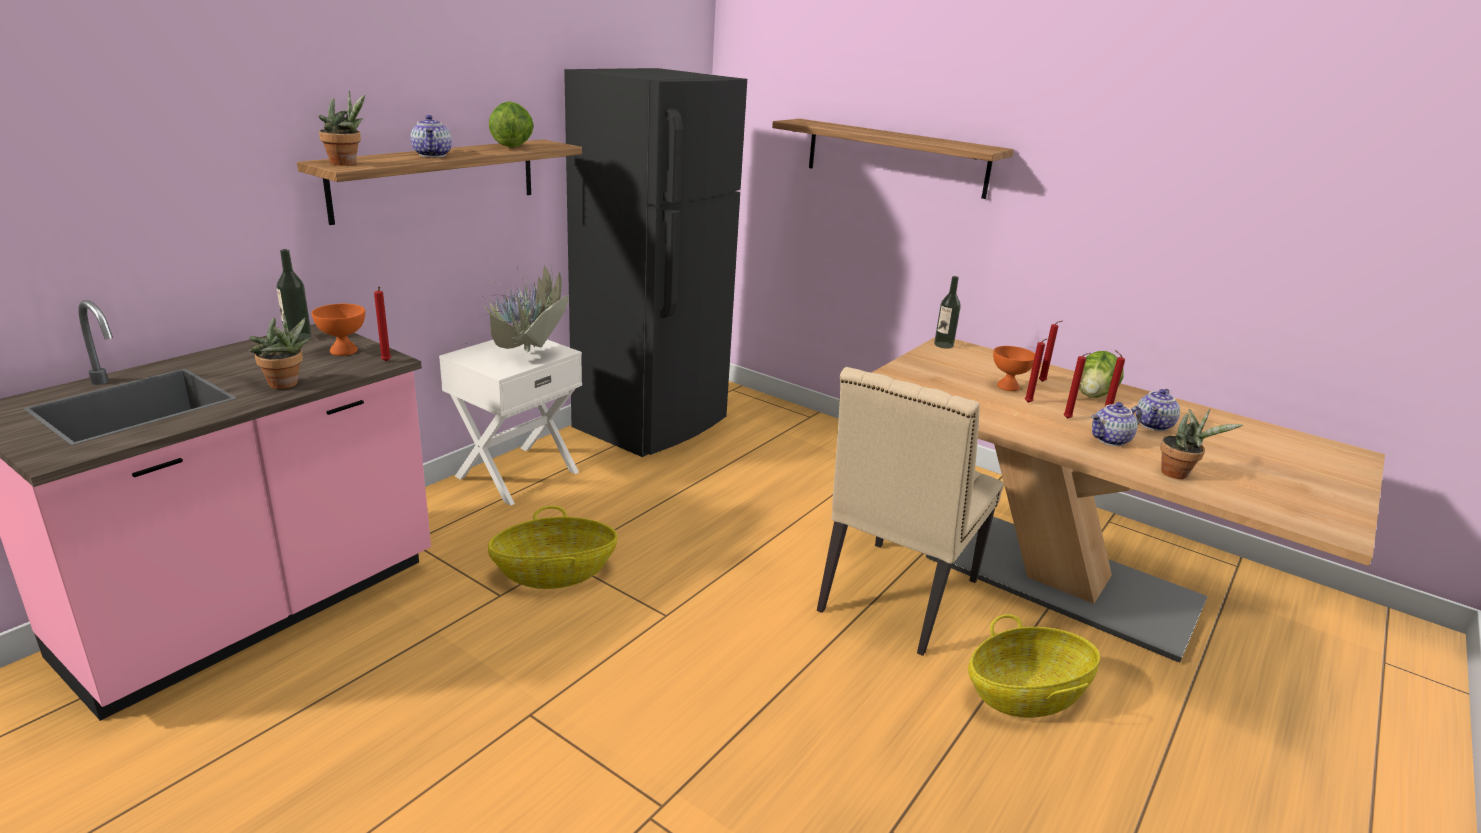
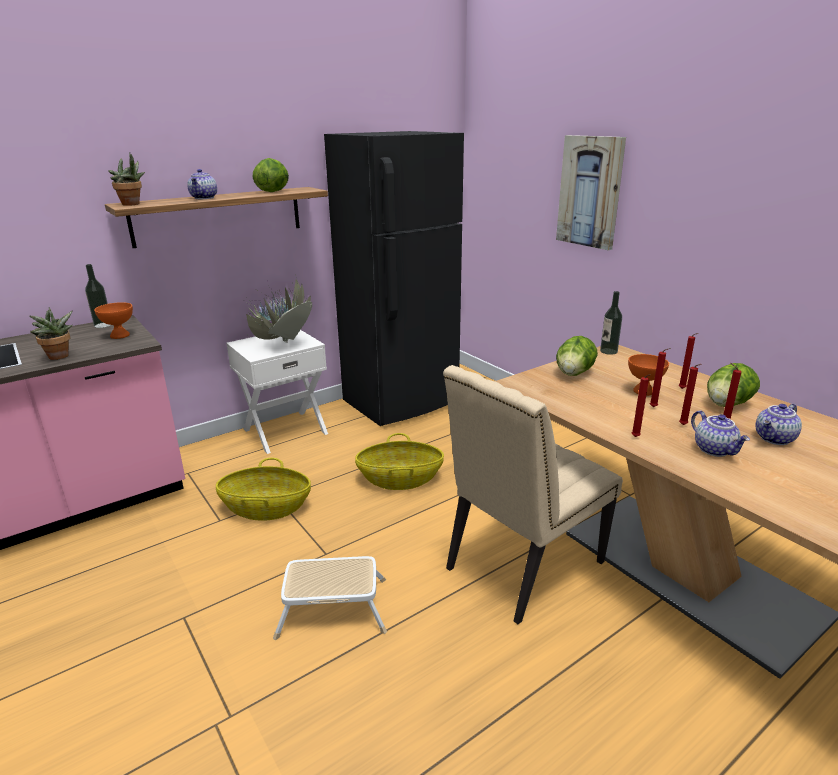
camera: 20 degrees right, 0 degrees up
(386, 362) = (137, 344): red candle -> red candle (636, 437)
(711, 673) = (332, 608): none -> beige step ladder
(895, 157) = (590, 192): shelf -> picture
(926, 372) = (574, 373): none -> lettuce
(1026, 694) = (599, 681): basket -> basket (400, 479)
(1111, 440) = (715, 450): teapot -> teapot turned 105 degrees counterclockwise
(1178, 474) = (769, 492): potted plant -> none

